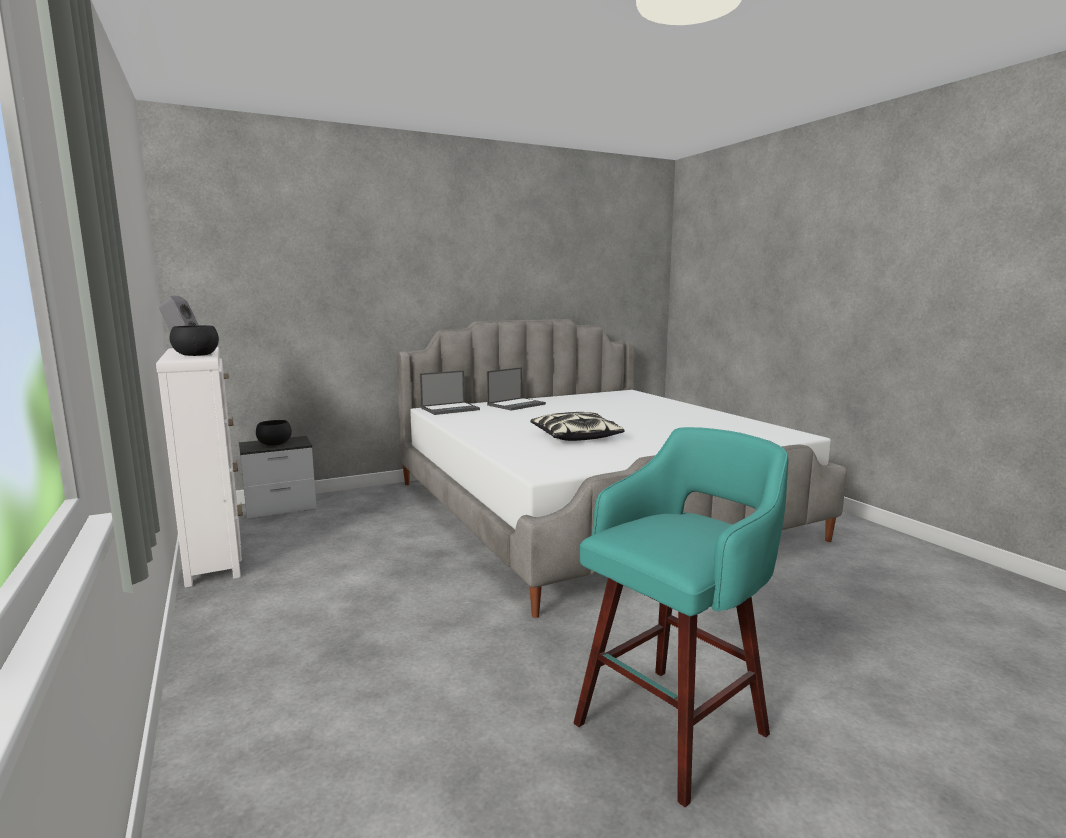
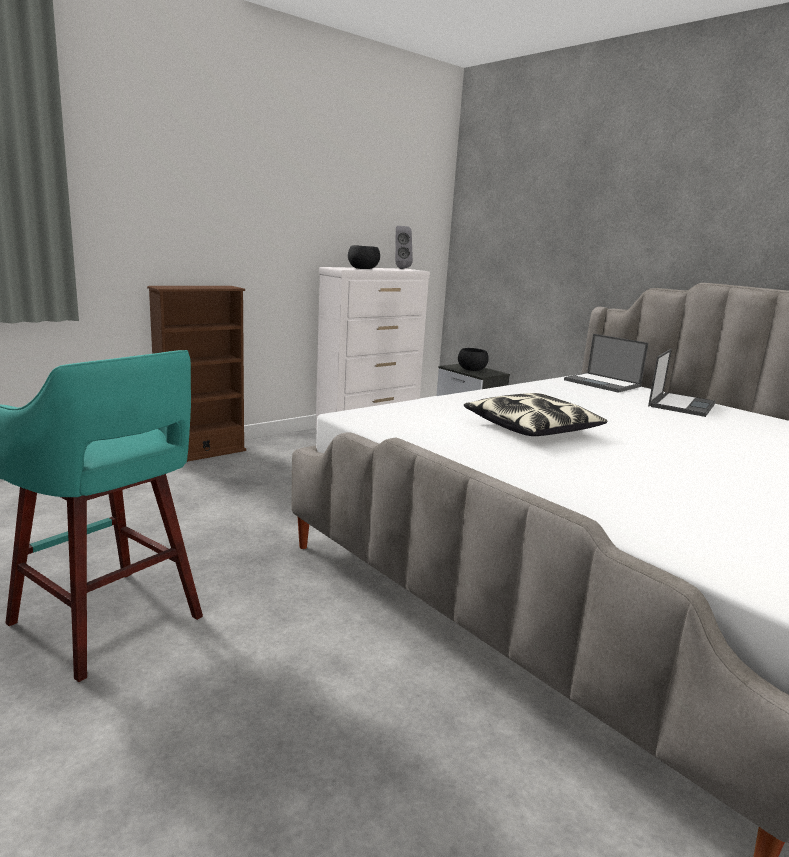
camera: 75 degrees right, 5 degrees up
(196, 681) = (201, 453): none -> brown bookcase
(516, 404) = (681, 404): laptop -> laptop turned 90 degrees counterclockwise

